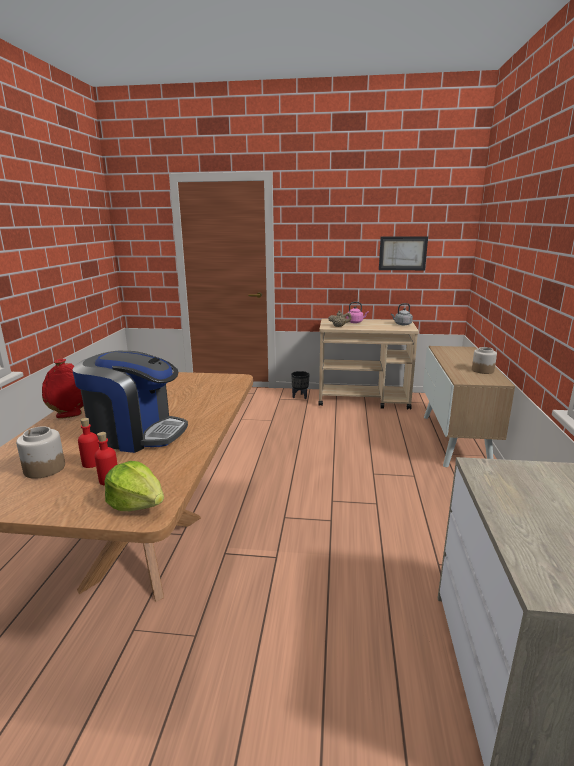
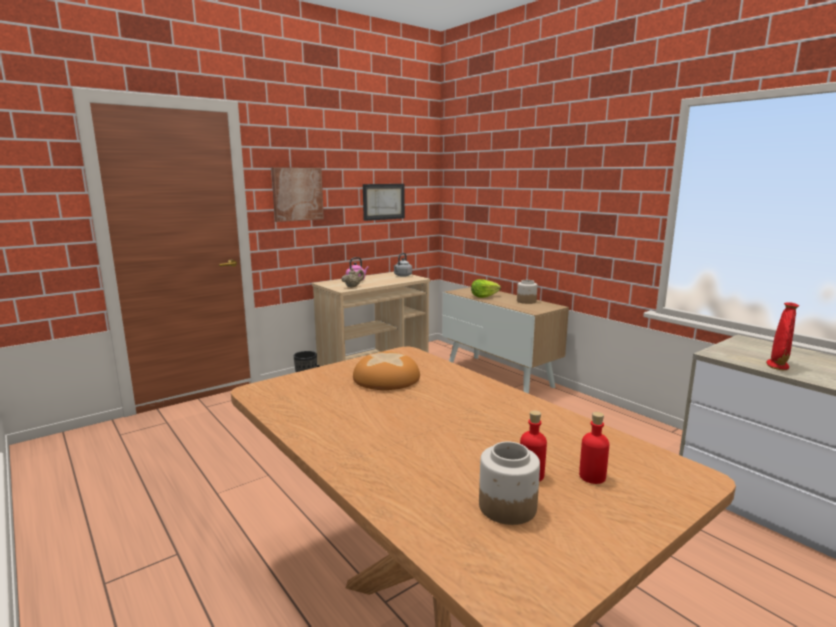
camera: 45 degrees left, 5 degrees down
(69, 415) = (341, 452): red vase -> red vase (777, 366)
(136, 434) = (479, 432): coffee machine -> none
(137, 503) = (667, 477): lettuce -> lettuce (484, 296)
(184, 389) = (387, 378): none -> bread
(316, 244) = (297, 194): none -> picture

